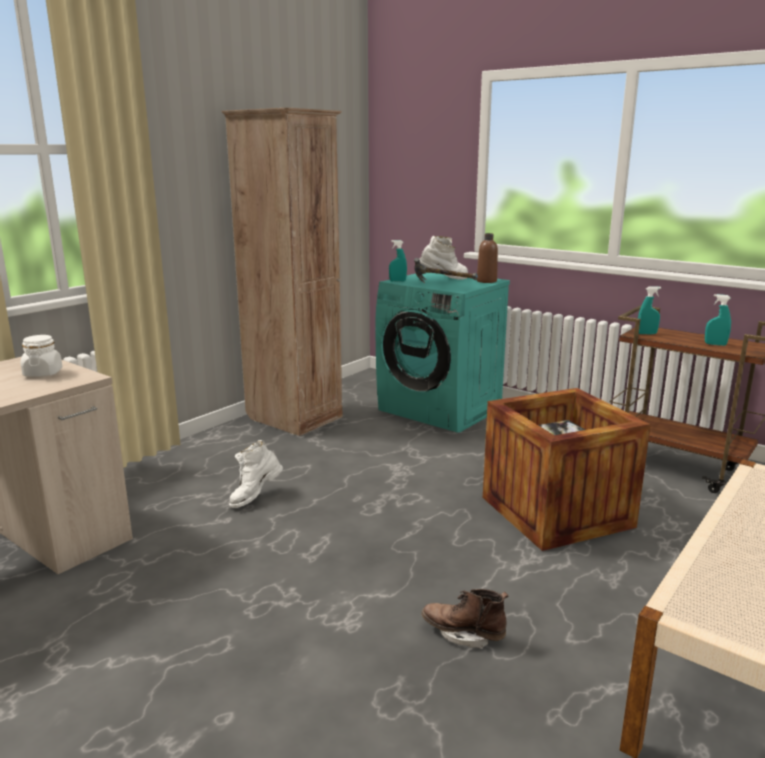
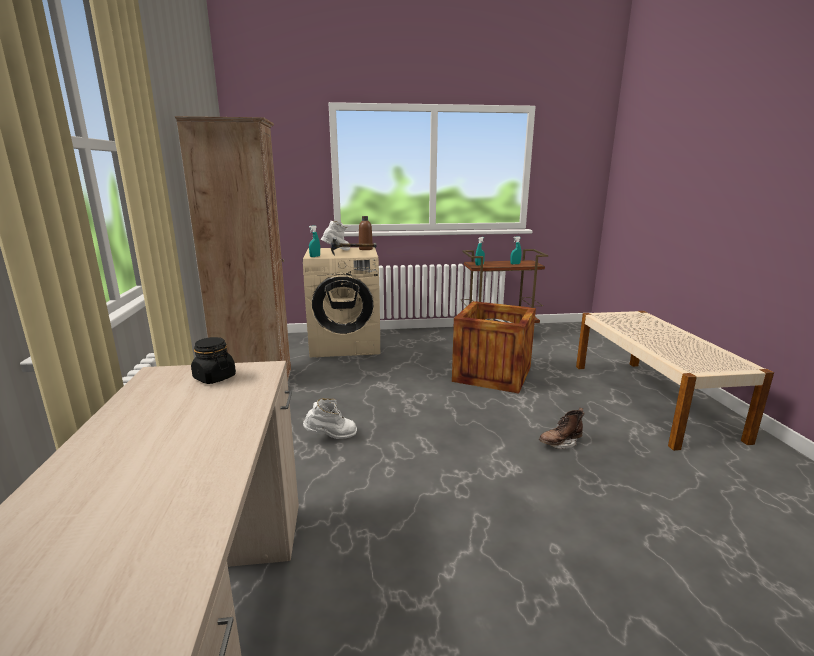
camera: 45 degrees left, 0 degrees up
(43, 373) = (214, 377): white jar -> black jar
(255, 497) = (331, 437): white boot -> white boot turned 105 degrees counterclockwise
(440, 412) = (345, 347): turquoise washing machine -> beige washing machine

